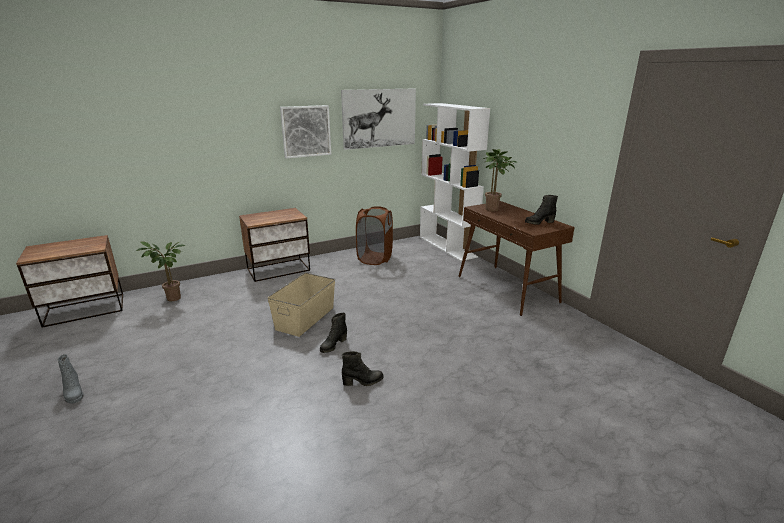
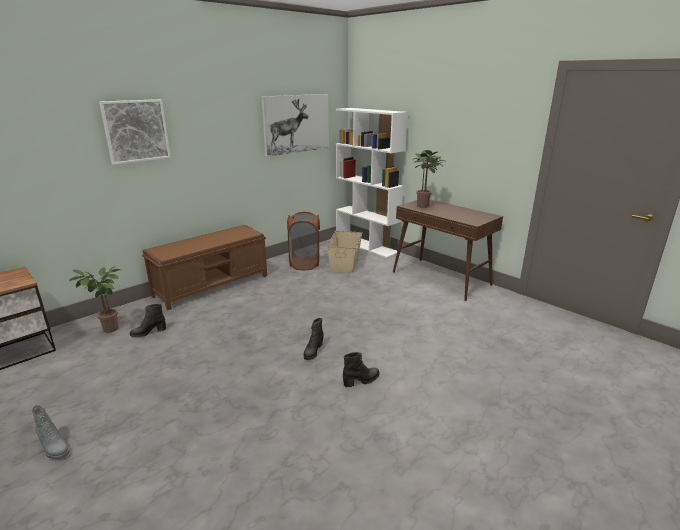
camera: 15 degrees left, 0 degrees up
(279, 270) = (213, 285): nightstand -> brown bench
(306, 131) = (230, 139): picture -> picture (136, 131)
(306, 318) = (270, 329): beige storage box -> beige storage box (345, 263)
(539, 222) = (472, 215): black boot -> black boot (148, 332)

